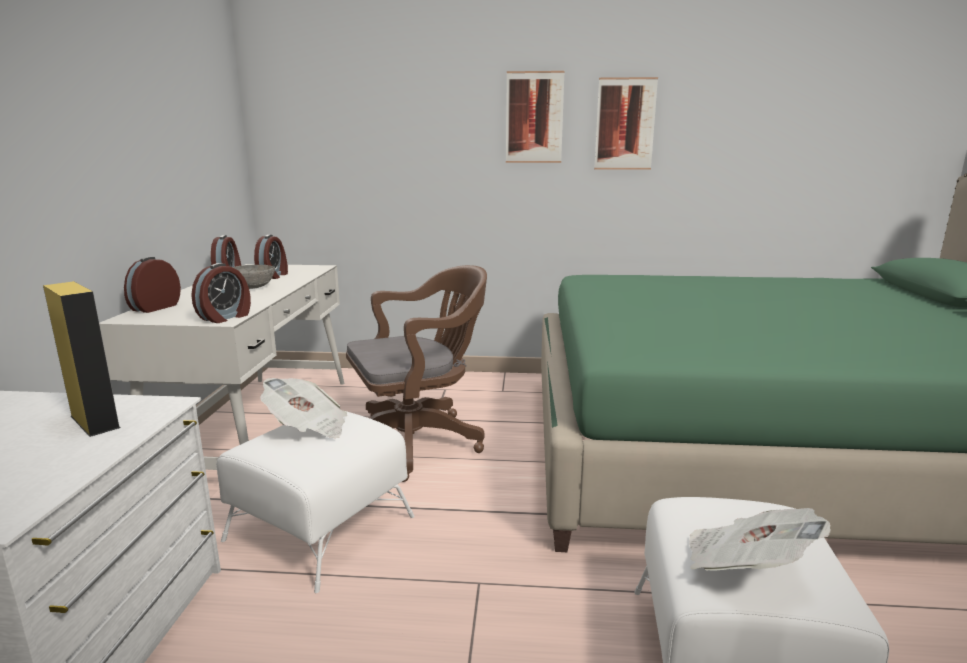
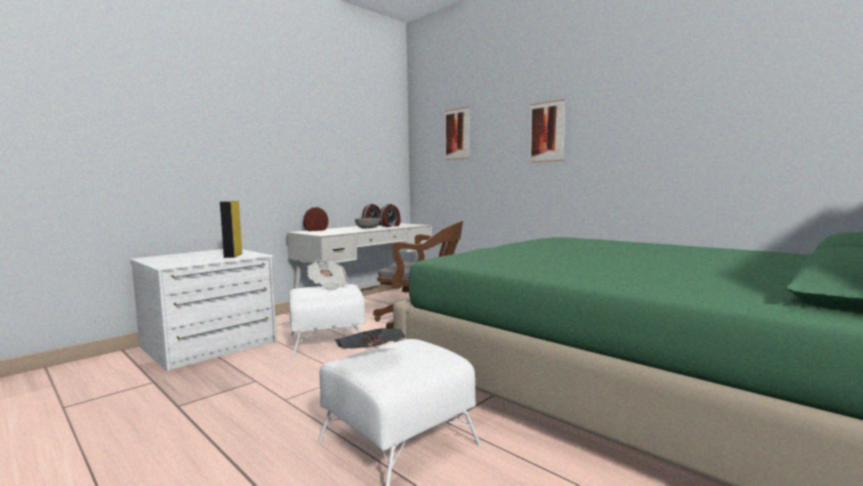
camera: 40 degrees right, 10 degrees down
(225, 317) = (327, 234): alarm clock -> none
(625, 124) = (607, 130): picture -> picture (457, 134)

